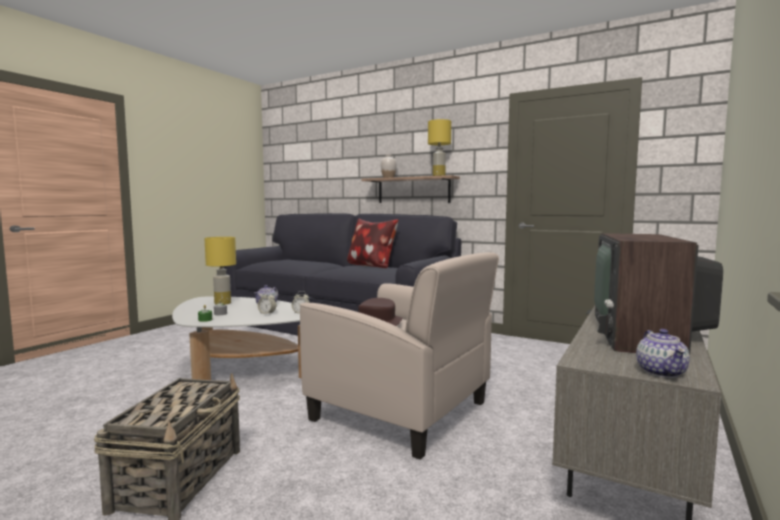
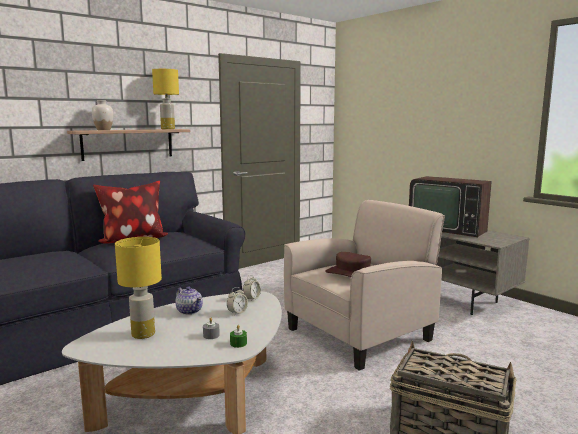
camera: 70 degrees left, 5 degrees up
(661, 372) = (508, 238): teapot -> none

